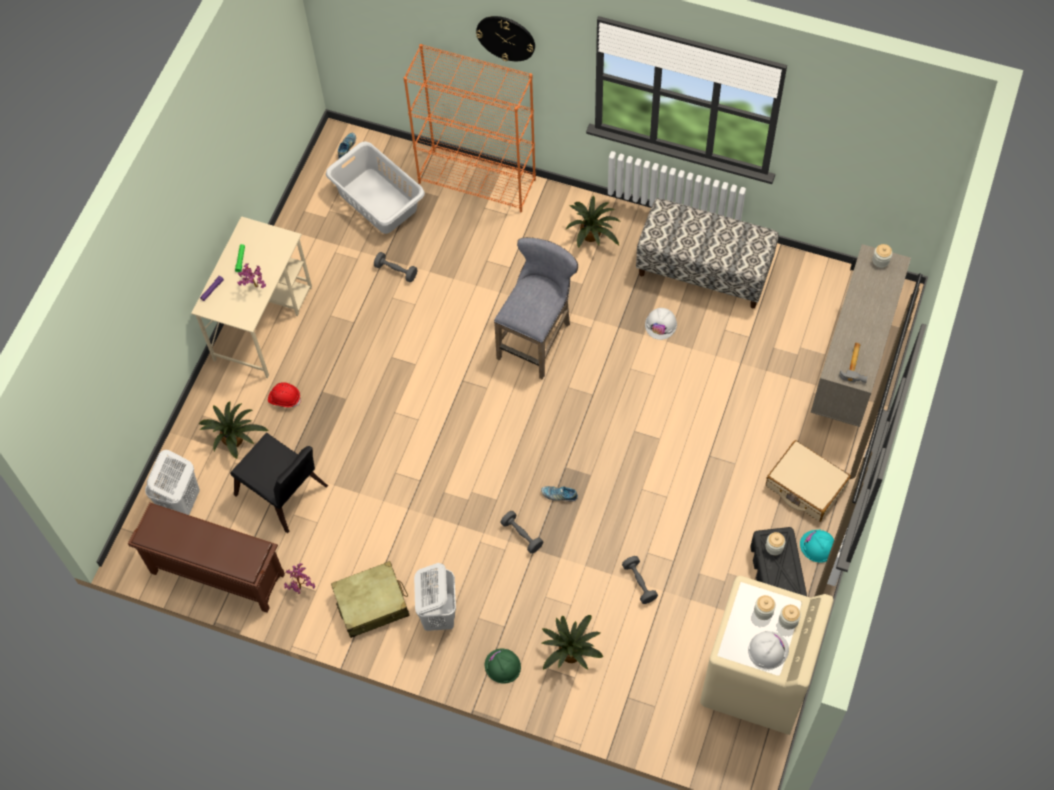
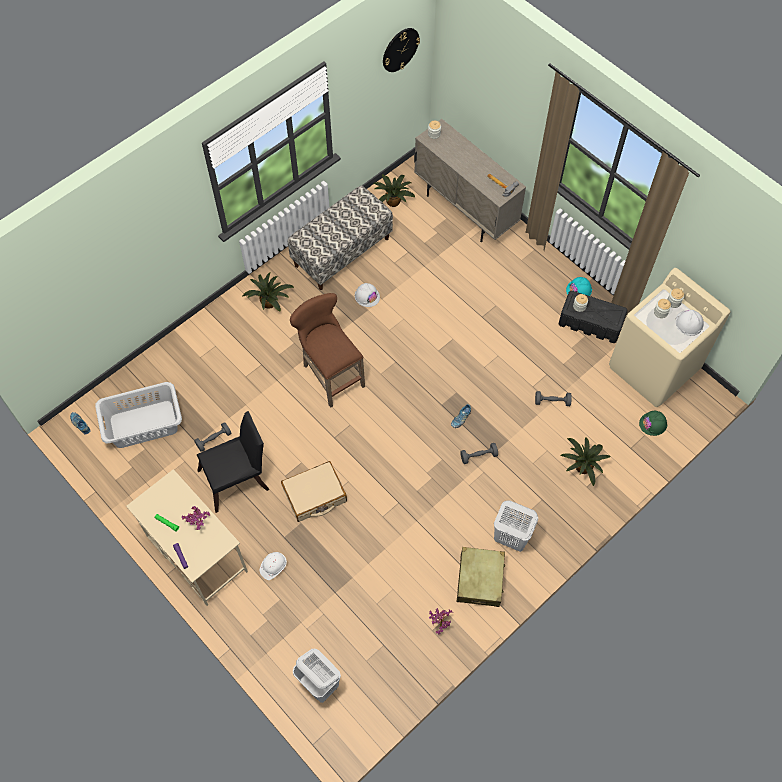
camera: 65 degrees left, 0 degrees up
(216, 574) = (395, 683): brown shoe rack -> none
(235, 439) = (287, 619): potted plant -> potted plant (393, 201)
(284, 398) = (273, 567): red hard hat -> white hard hat
(285, 495) = (356, 602): black chair -> black chair (238, 479)
(477, 181) = (174, 351): orange bookcase -> none
(502, 666) = (571, 514): green hard hat -> green hard hat (653, 424)
(506, 38) = (147, 224): wall clock -> wall clock (400, 49)
(538, 338) = (330, 374): grey stool -> brown stool
(805, 486) = (533, 275): beige suitcase -> beige suitcase (314, 495)

